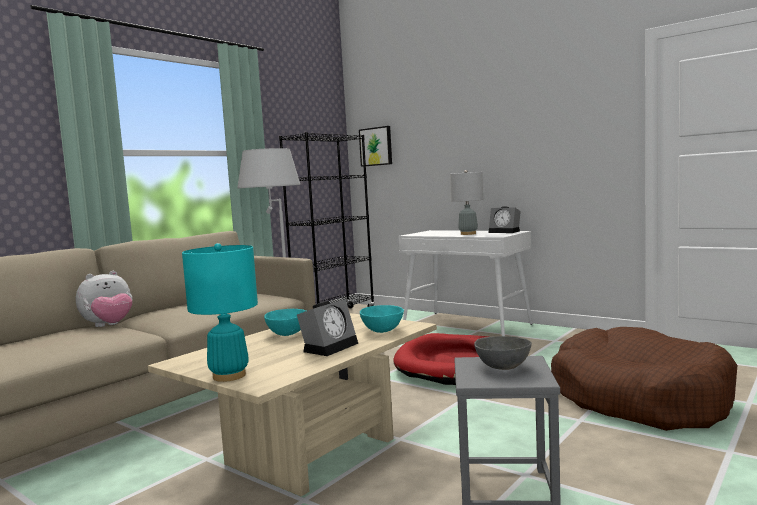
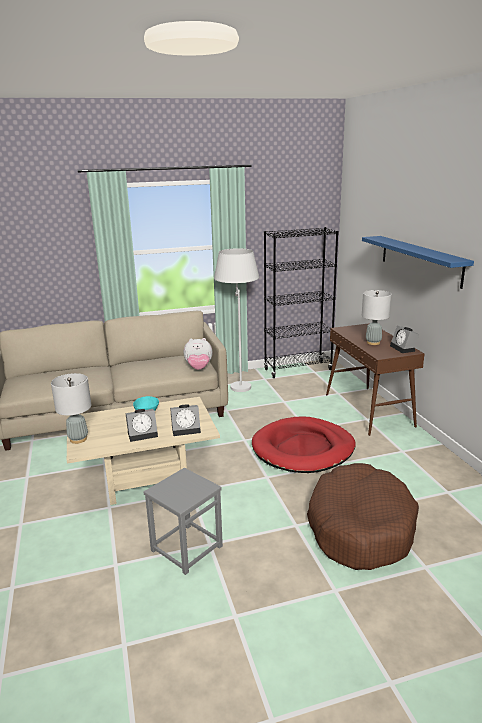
camera: 35 degrees right, 15 degrees up
(109, 326) = (100, 370): plush toy -> plush toy (198, 368)
(229, 376) = (78, 439): turquoise table lamp -> grey table lamp
(376, 146) = (353, 239): picture -> none
(382, 330) = (187, 429): turquoise bowl -> alarm clock
(467, 325) = (369, 410): white console table -> brown console table
(497, 134) = (420, 260): none -> blue shelf
(503, 367) = (186, 487): grey bowl -> none

